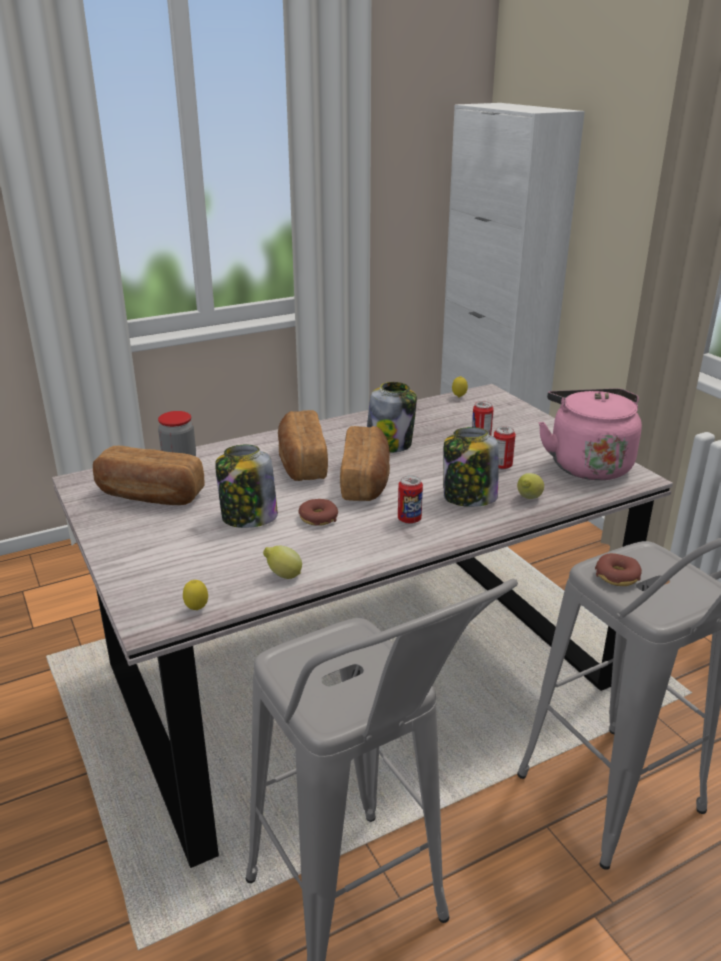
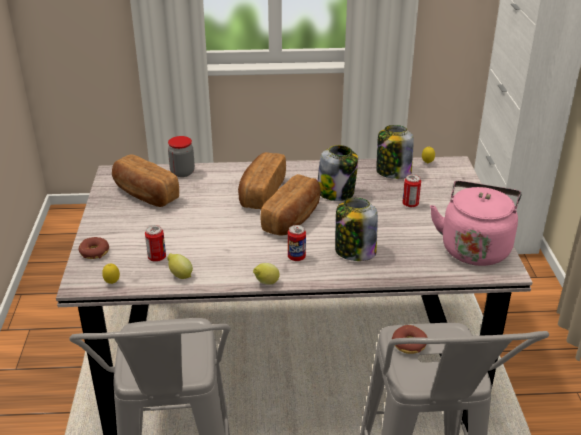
camera: 25 degrees right, 5 degrees up
(248, 518) = (192, 227): jar -> jar (392, 172)
(318, 518) = (236, 239): donut -> donut (94, 252)
(501, 466) = (404, 232): can -> can (157, 257)
(528, 499) = (398, 264): lemon -> lemon (266, 283)

